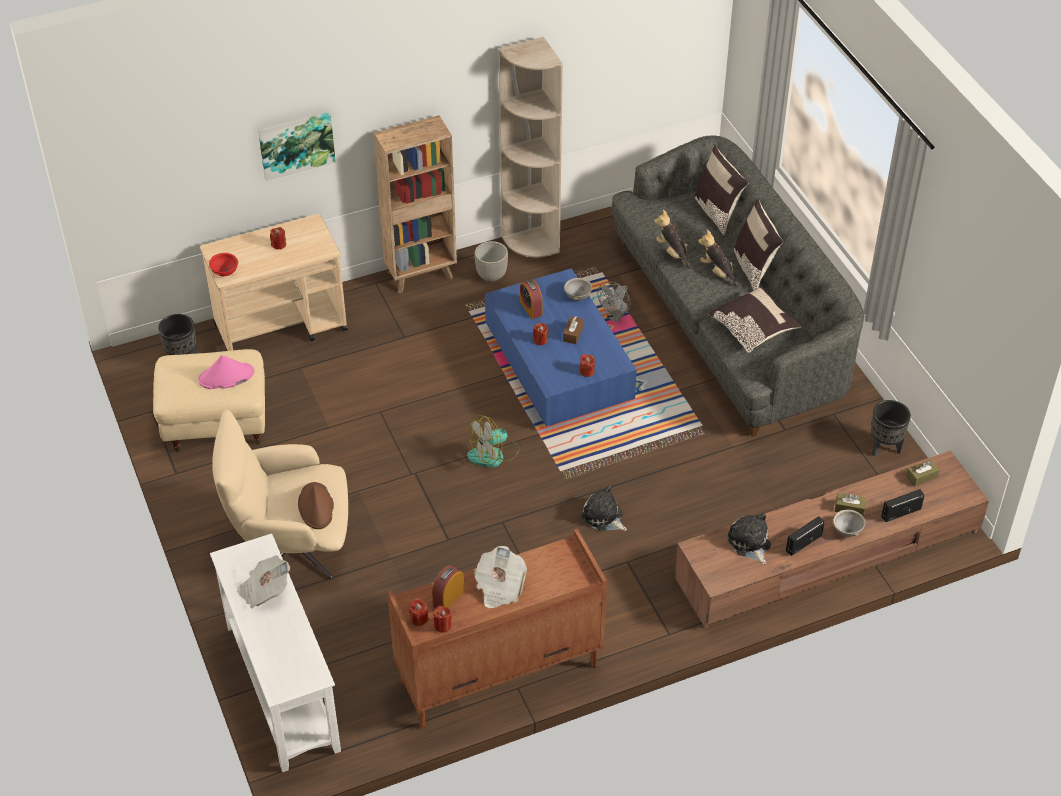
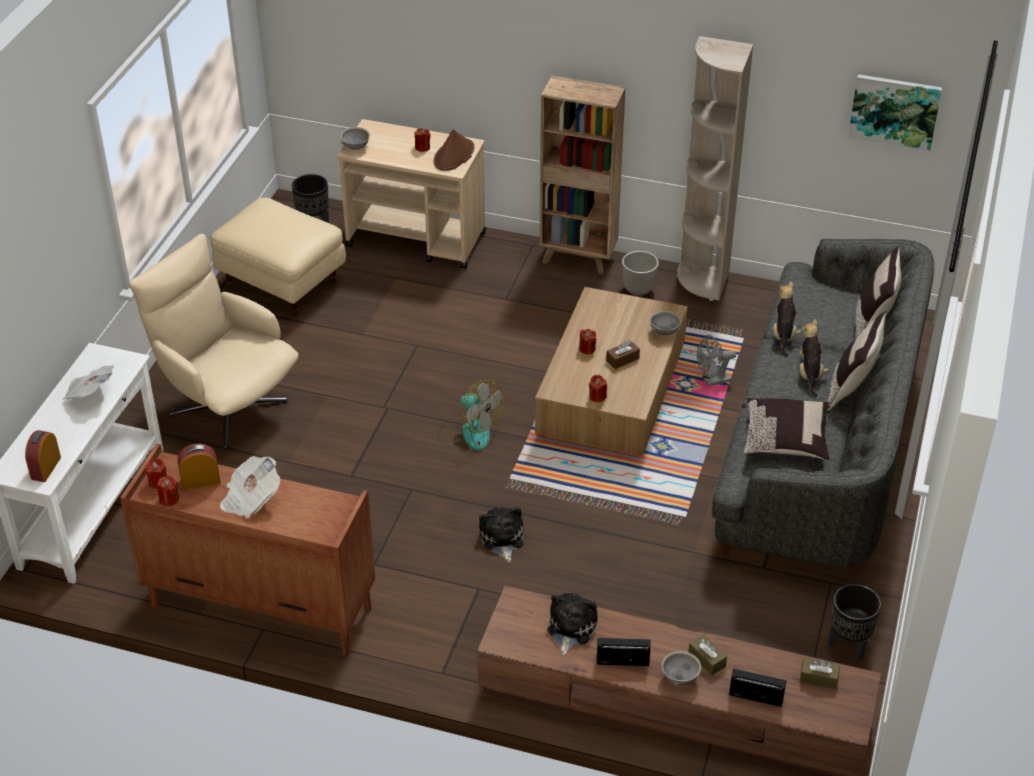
camera: 40 degrees right, 5 degrees down
(225, 272) = (356, 147): red bowl -> grey bowl
(226, 376) = (288, 234): pink hat -> none
(296, 143) = (472, 53): picture -> picture (894, 111)
(316, 507) = (235, 368): brown hat -> brown hat (454, 155)
(493, 454) = (469, 431): fan -> fan turned 150 degrees counterclockwise
(531, 308) = (610, 319): alarm clock -> alarm clock (46, 468)
(559, 366) = (611, 393): blue coffee table -> brown coffee table

